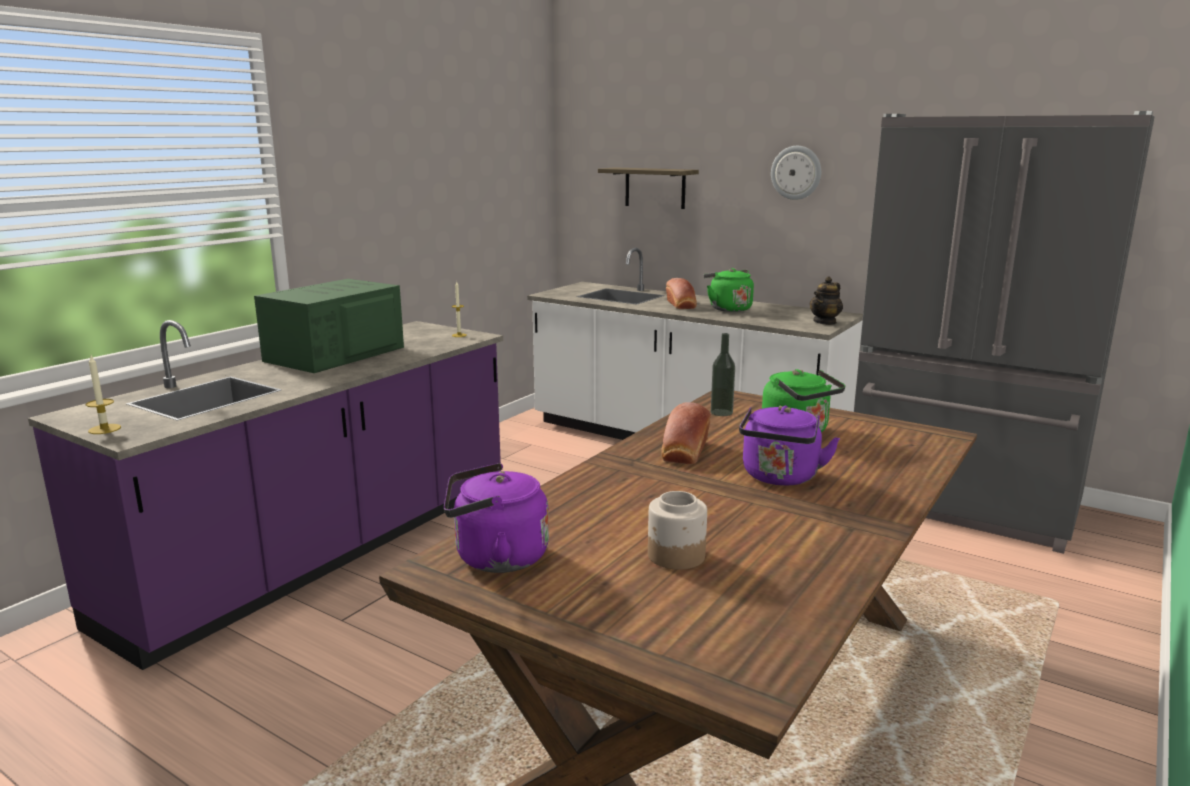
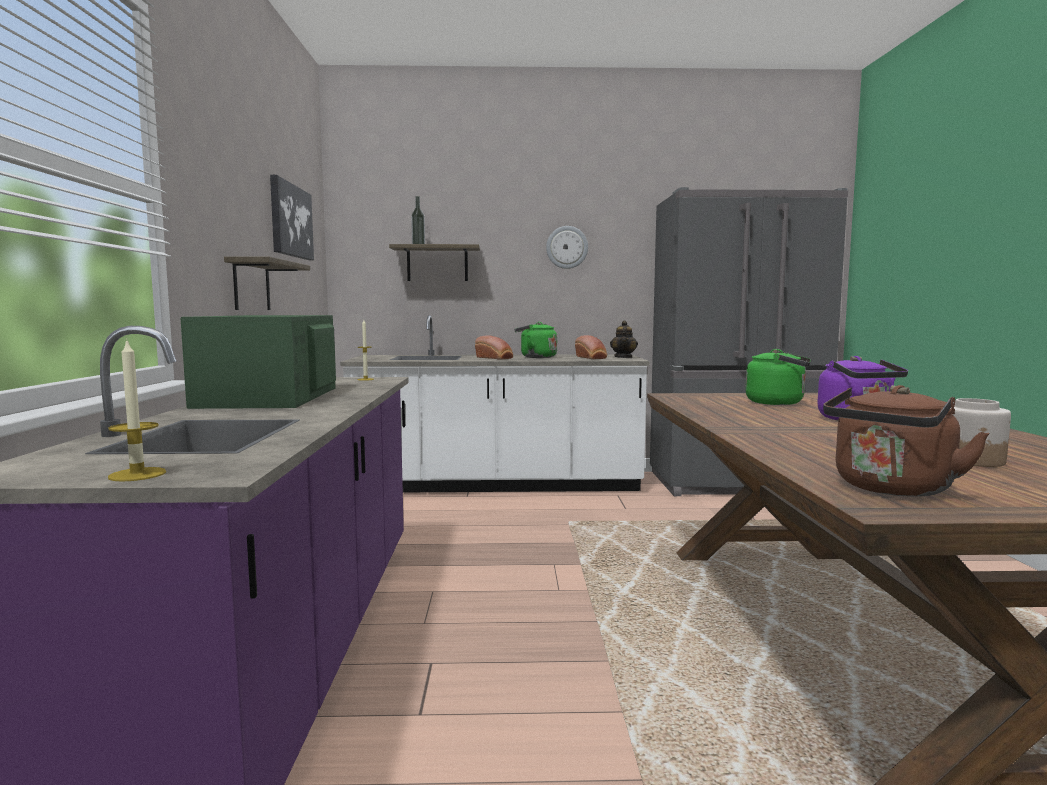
camera: 35 degrees left, 10 degrees down
(409, 234) = (251, 285): none -> shelf
(481, 157) = (290, 221): none -> picture
(495, 558) = (890, 489): purple kettle -> brown kettle
(684, 451) = (756, 419): bread -> bread (591, 357)
(721, 412) = (699, 401): bottle -> bottle (418, 244)

